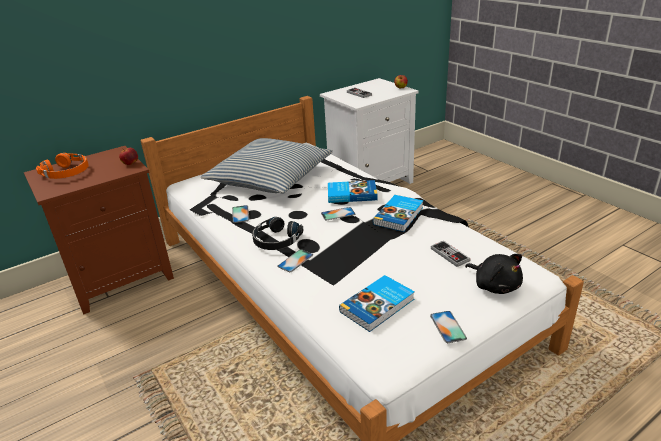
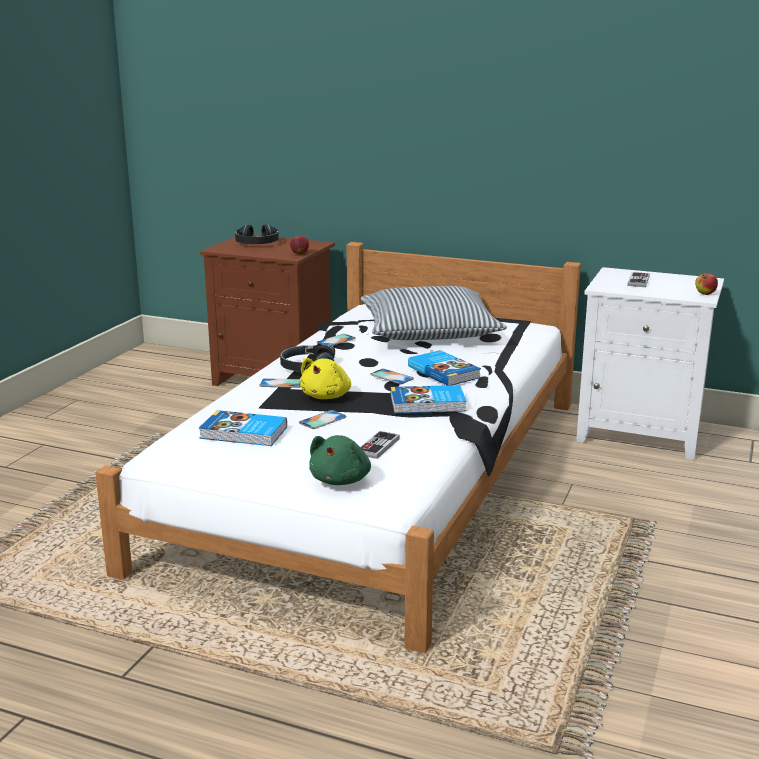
camera: 55 degrees right, 10 degrees down
(67, 172) = (257, 243): orange headphones -> black headphones
(342, 248) = (327, 396): none -> yellow plush toy
(448, 327) = (240, 469): phone -> phone (322, 420)
(495, 285) = (341, 480): black plush toy -> green plush toy

